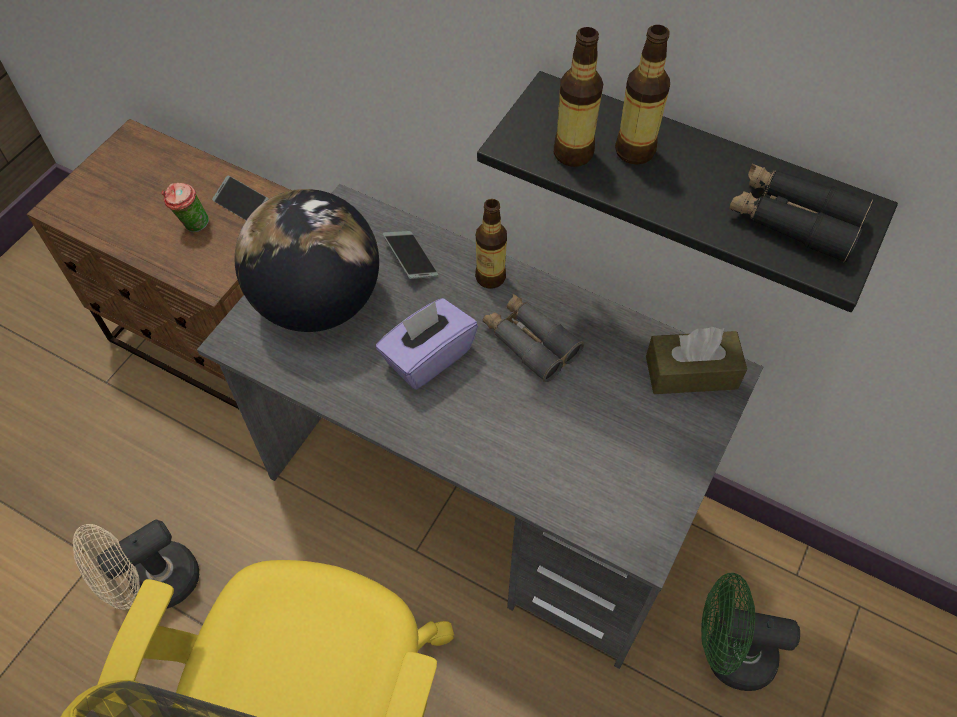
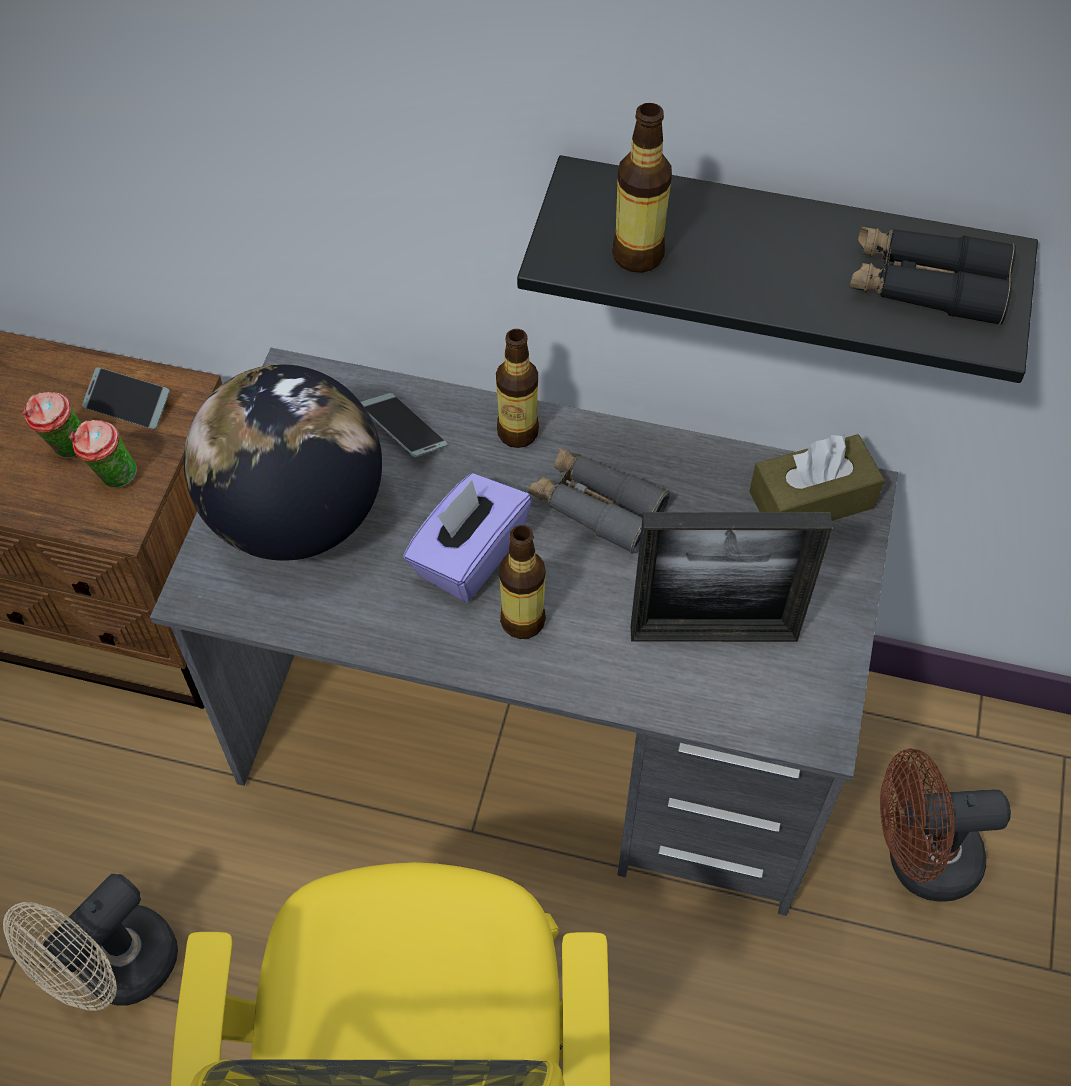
camera: 15 degrees left, 0 degrees up
(216, 252) = (112, 478): none -> cup
(587, 454) = (713, 634): none -> picture frame
(634, 151) = (711, 237): bottle -> bottle (522, 620)
(728, 653) = (918, 859): green fan -> brown fan

